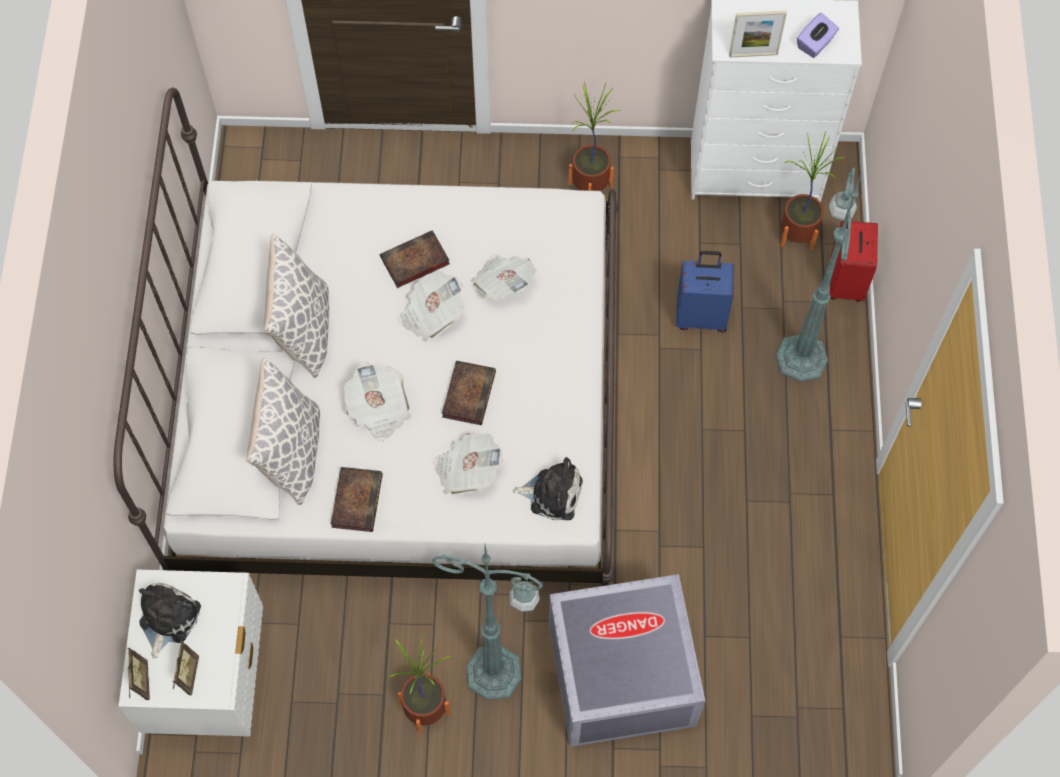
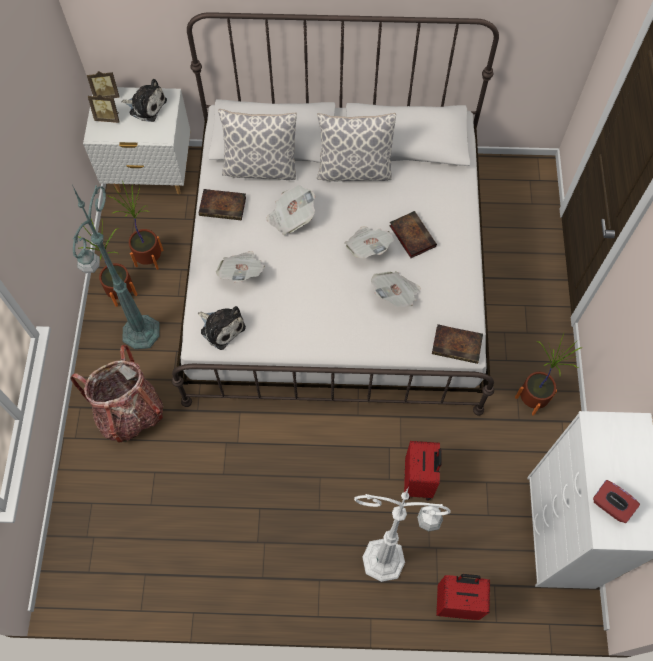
camera: 90 degrees right, 0 degrees up
(468, 393) = (303, 272): book -> book (458, 345)
(552, 493) = (221, 327): plush toy -> plush toy turned 60 degrees counterclockwise
(620, 677) = (130, 412): grey storage box -> backpack
(701, 315) = (419, 480): blue suitcase -> red suitcase
(753, 55) = (590, 447): picture frame -> none
(797, 234) = (501, 564): potted plant -> potted plant (149, 258)
(802, 355) = (386, 560): green floor lamp -> white floor lamp
(815, 44) = (610, 505): purple tissue box -> red tissue box

